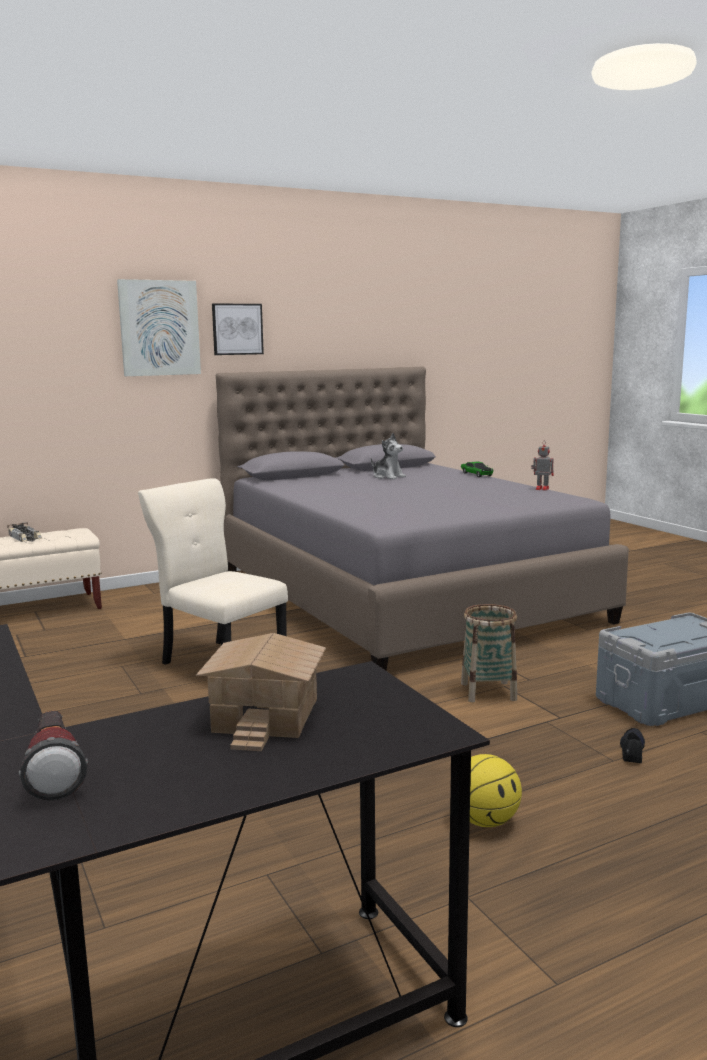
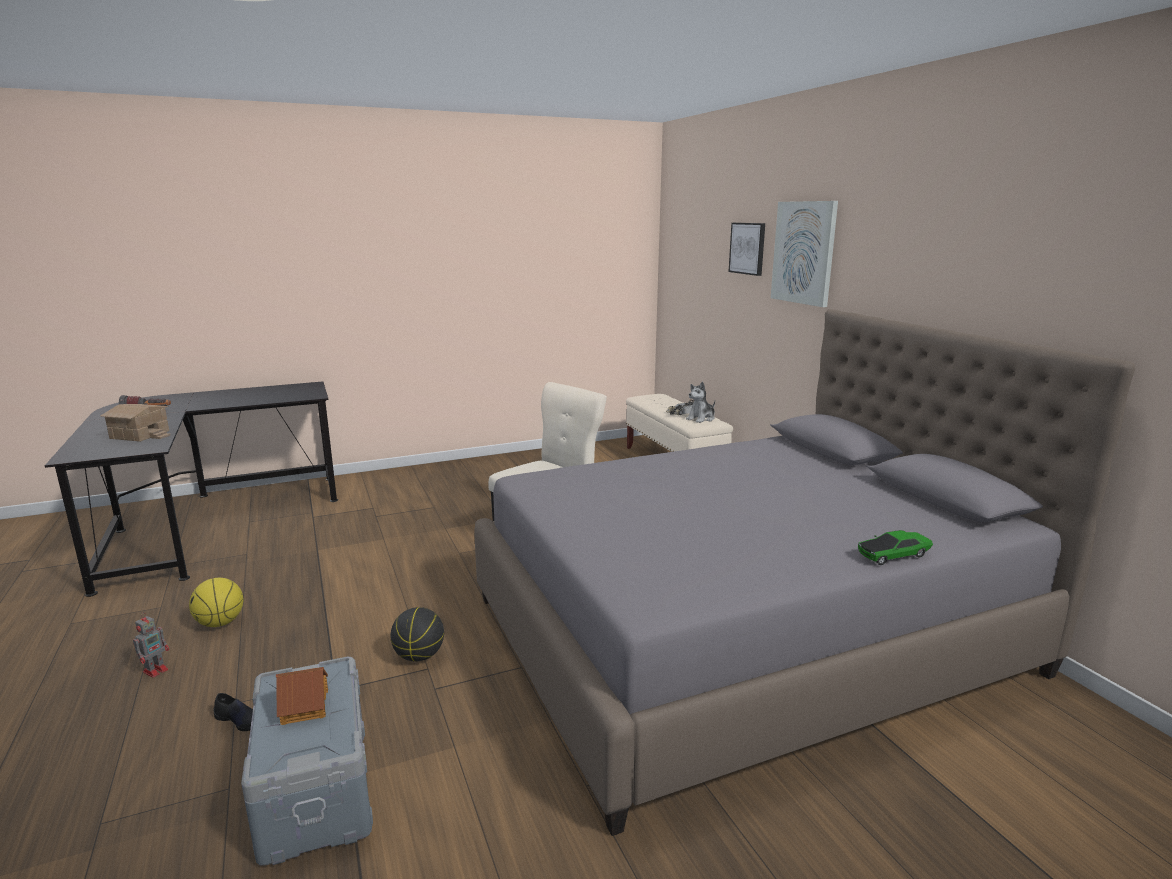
camera: 95 degrees right, 5 degrees up
(237, 329) = (868, 259): picture -> picture (748, 248)
(388, 477) = (839, 494): plush toy -> plush toy (701, 419)
(488, 691) = (419, 656): basket -> basketball
(541, 489) = (748, 590): toy robot -> toy robot (156, 670)
(667, 635) = (304, 706): none -> toy house

